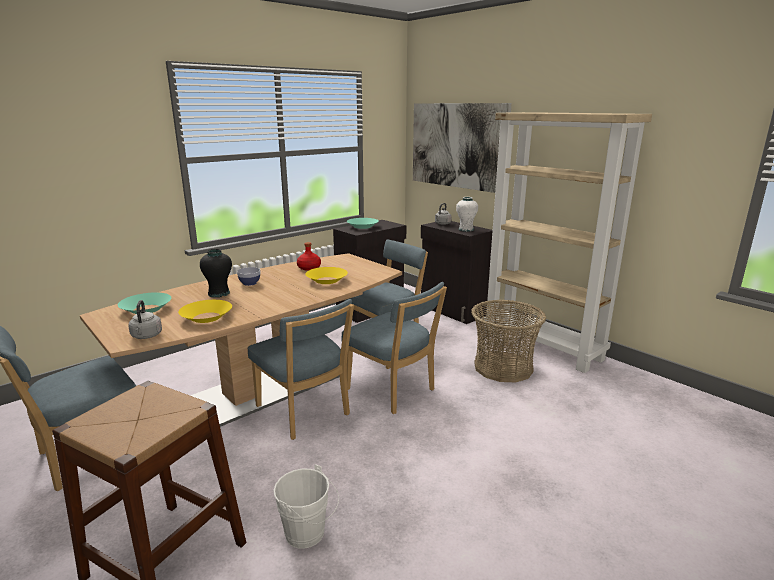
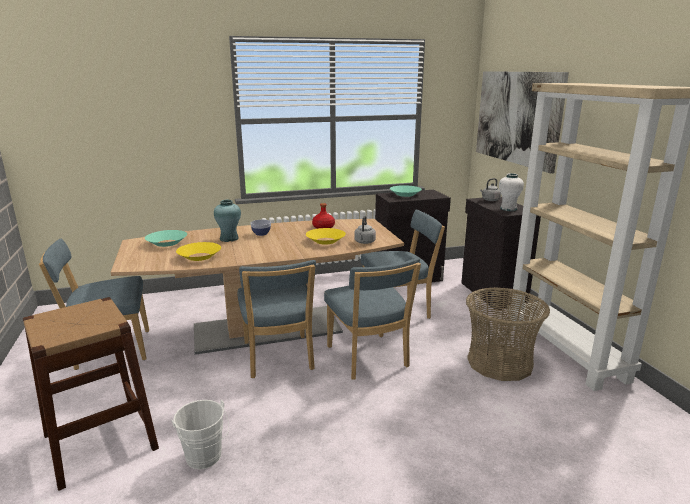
camera: 25 degrees right, 0 degrees up
(146, 336) = (145, 264): grey kettle -> grey kettle (364, 242)
(219, 293) = (229, 239): black vase -> turquoise vase

